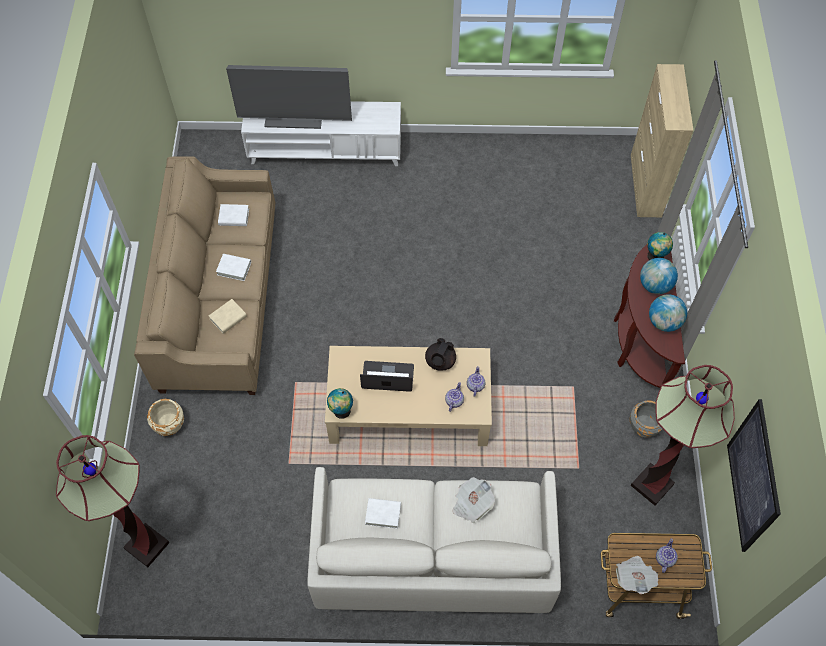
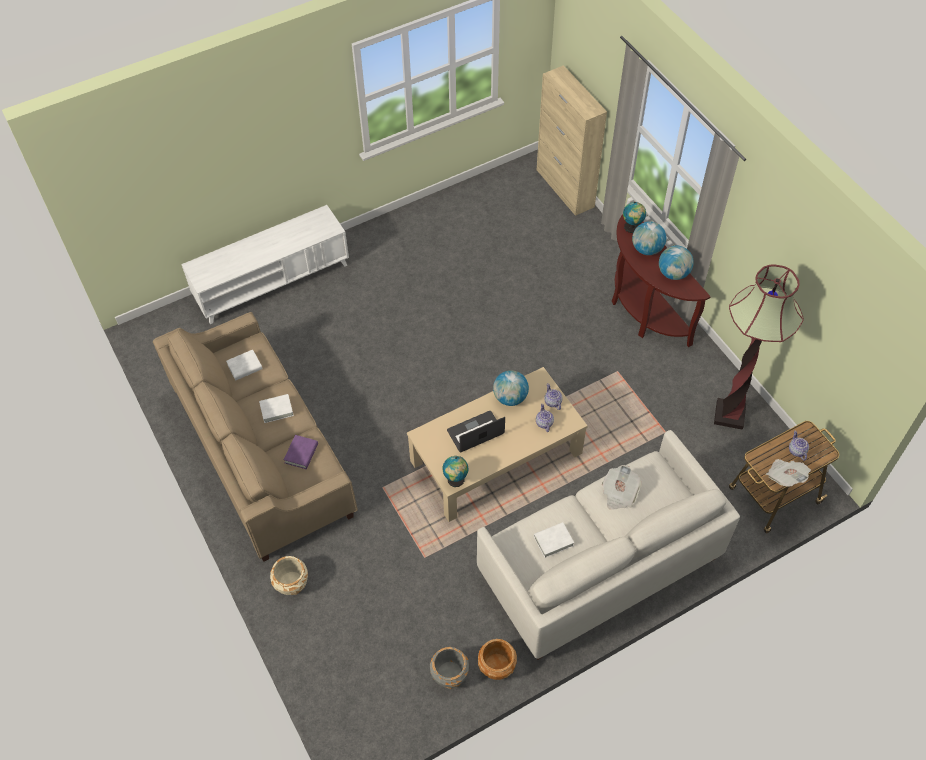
camera: 30 degrees left, 5 degrees down
(147, 545) = (345, 697): floor lamp -> none
(228, 318) = (301, 453): beige book -> purple book
(284, 593) = (496, 666): none -> brown planter
(294, 117) = (239, 258): television -> none
(440, 361) = (510, 398): black teapot -> globe
(644, 426) = (692, 373): grey planter -> grey planter (450, 674)
(753, 477) = (838, 341): picture -> none

